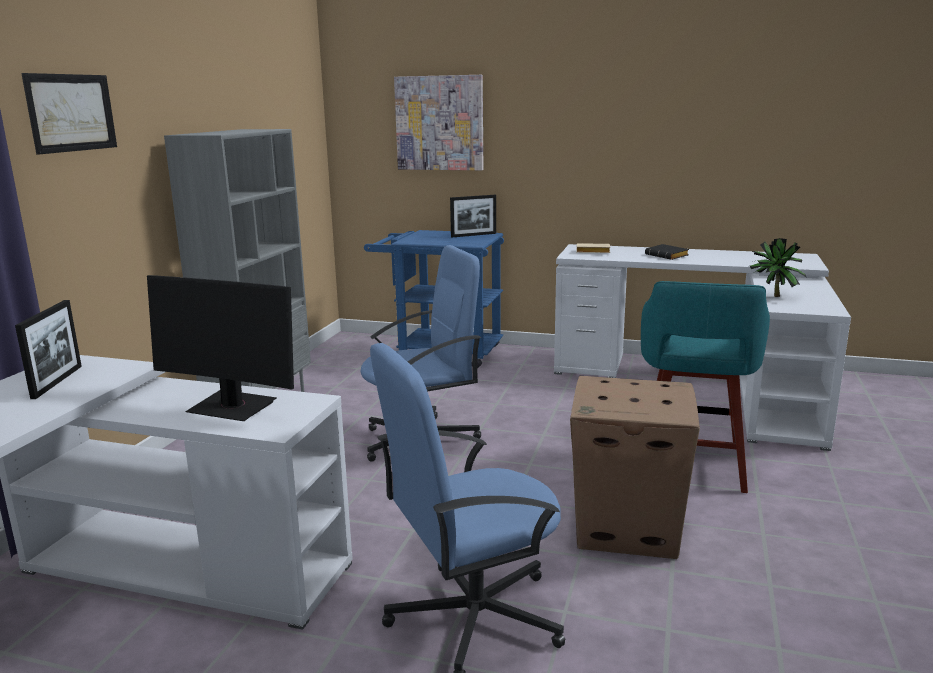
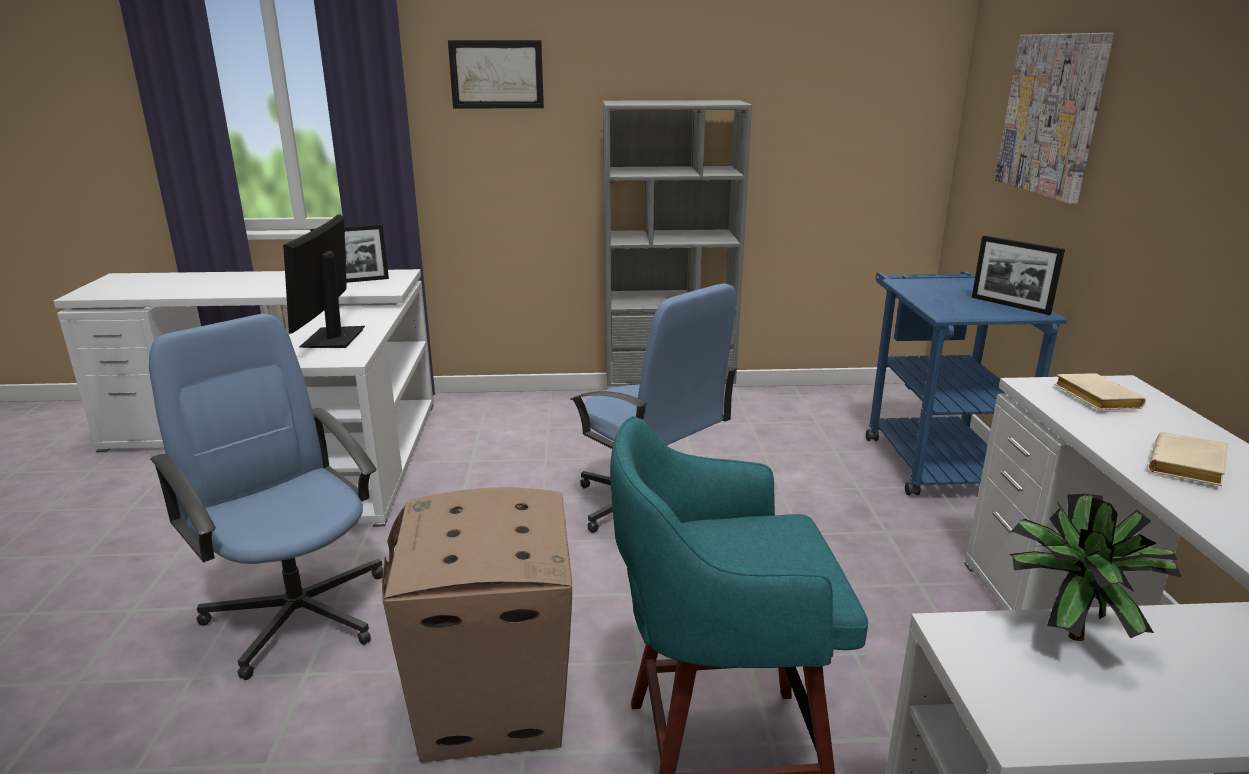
camera: 70 degrees right, 5 degrees up
(668, 256) = (1189, 467): black book -> beige book

